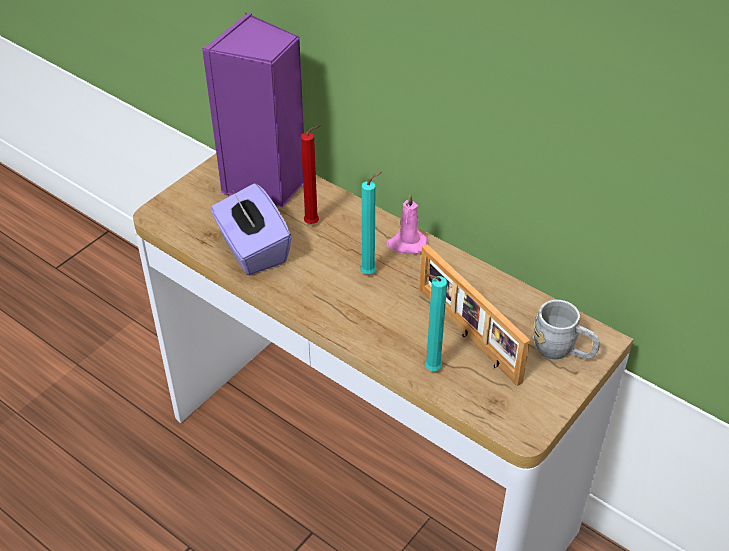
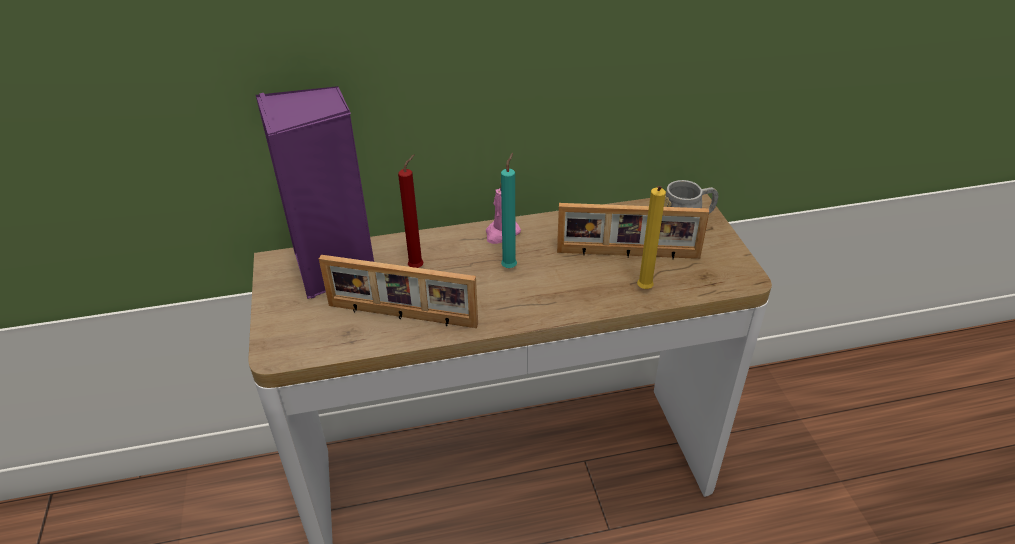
camera: 50 degrees left, 5 degrees down
(252, 249) = (401, 316): purple tissue box -> picture frame
(430, 370) = (643, 290): turquoise candle -> yellow candle

